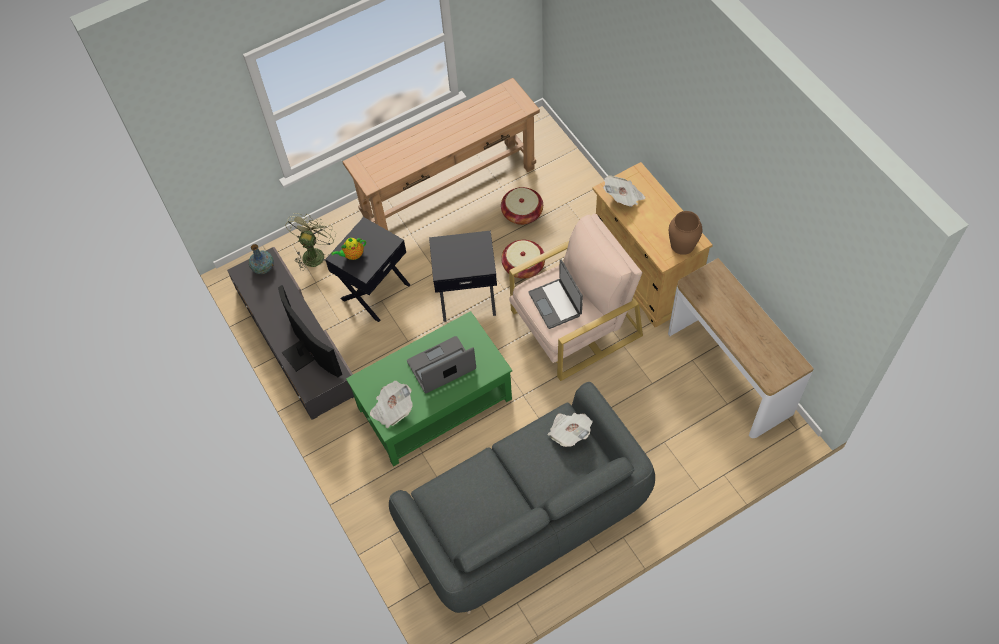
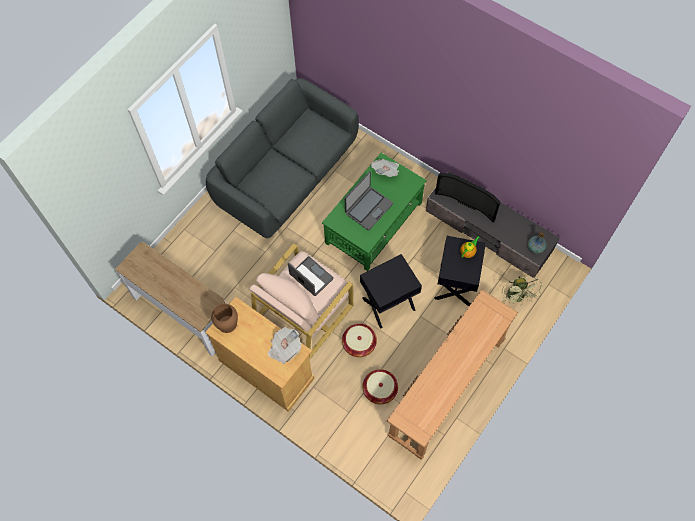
camera: 155 degrees right, 5 degrees up
(569, 432) = (268, 196): newspaper -> none

